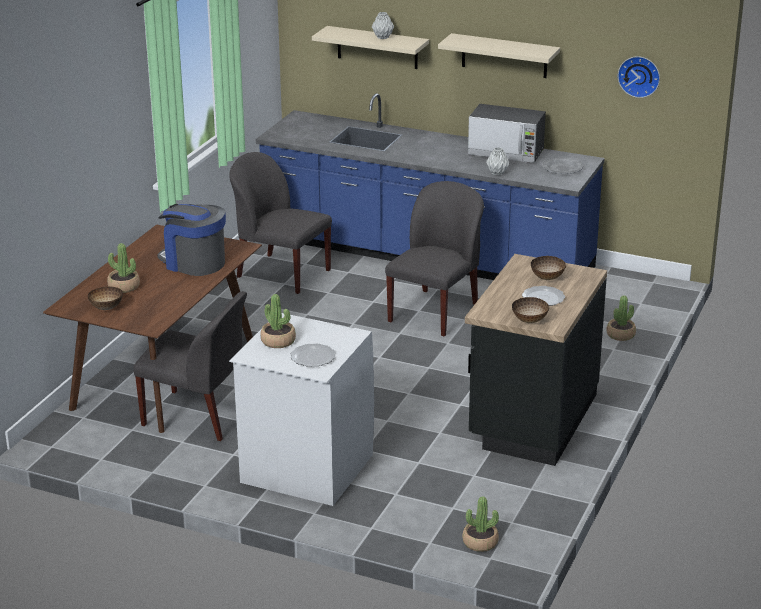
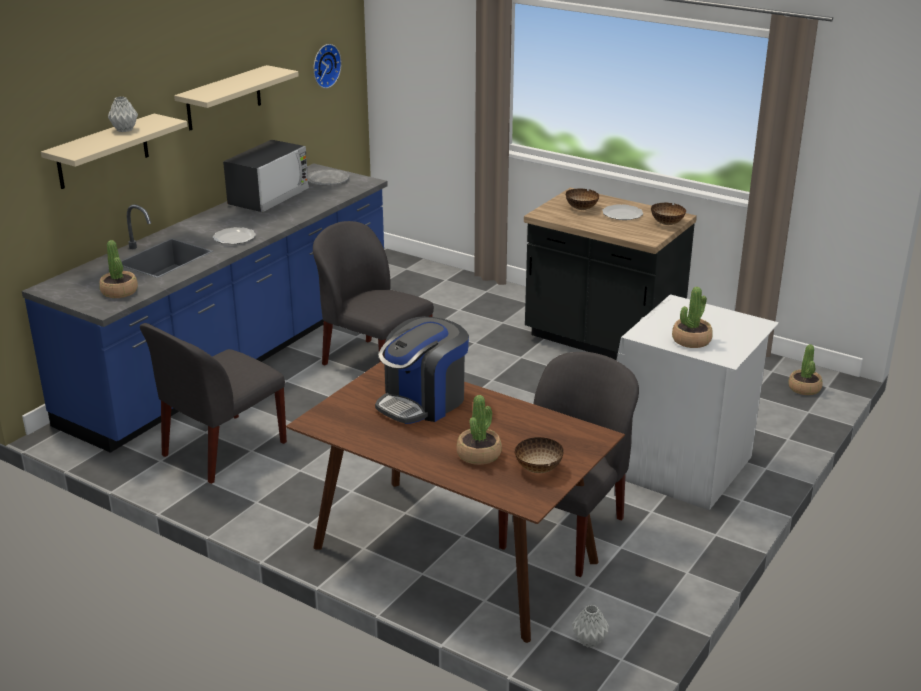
camera: 80 degrees left, 0 degrees up
(312, 357) = (727, 325): plate -> plate (234, 238)
(497, 173) = (319, 206): grey vase -> grey vase (589, 641)
(620, 335) = (461, 285): potted plant -> potted plant (119, 292)

